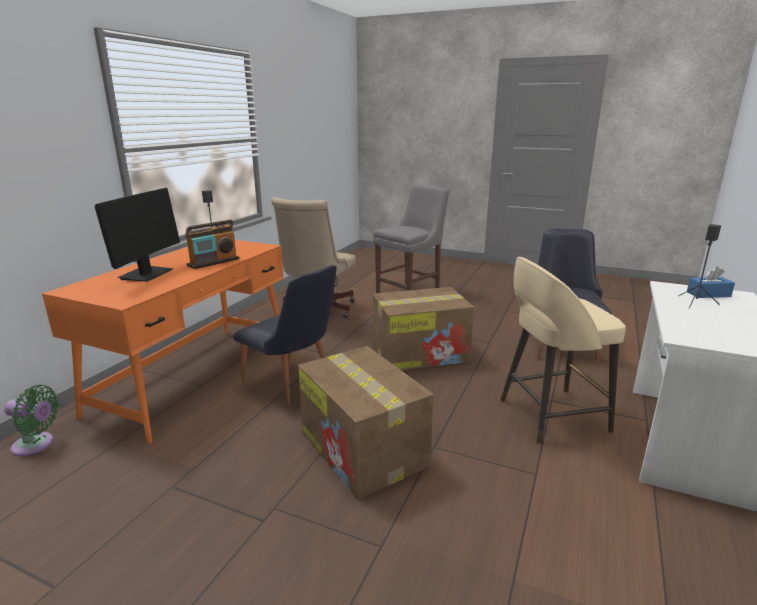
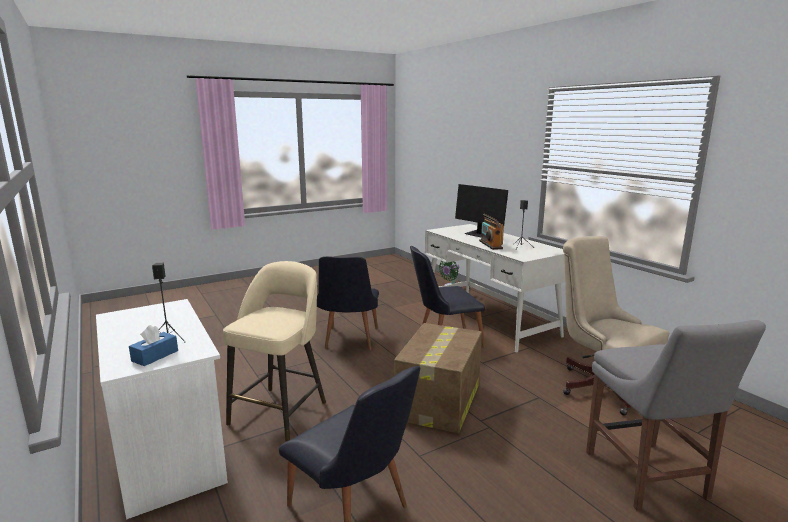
camera: 125 degrees right, 5 degrees down
(196, 376) = (488, 318): orange desk -> white desk
(364, 450) = (349, 341): cardboard box -> black chair

